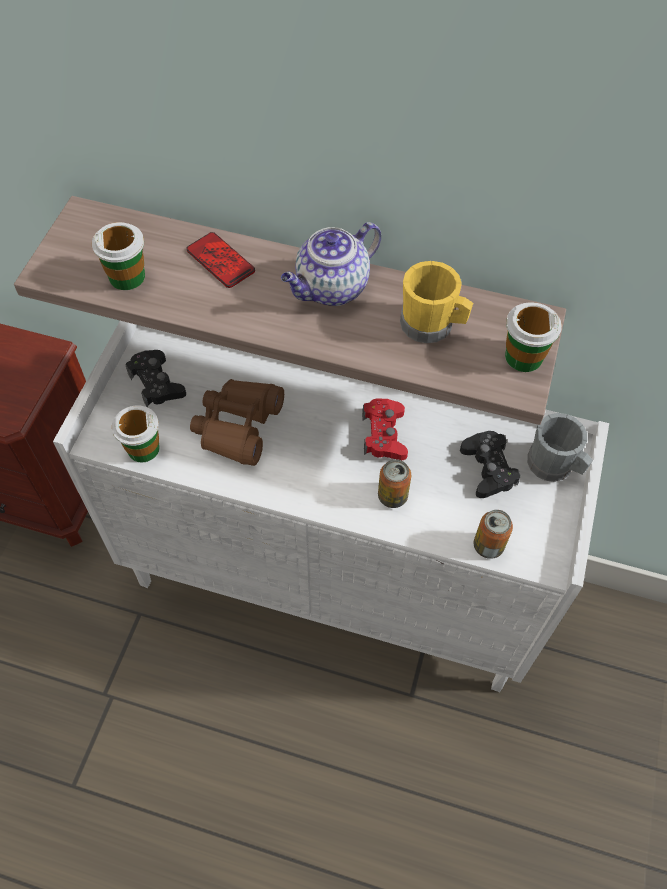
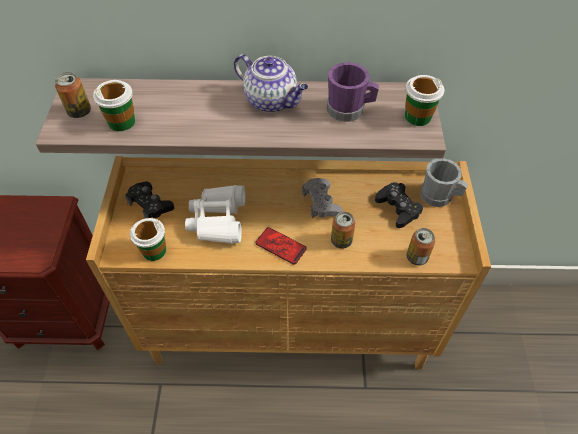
camera: 15 degrees left, 5 degrees down
(79, 250) = (79, 112): none -> can
(220, 261) = (187, 99): phone -> phone (280, 246)
(238, 426) = (218, 220): brown binoculars -> white binoculars
(331, 289) = (272, 101): teapot -> teapot turned 90 degrees counterclockwise
(332, 583) = (289, 327): white dresser -> brown dresser
(384, 434) = (321, 202): red game controller -> grey game controller
(432, 325) = (349, 110): yellow mug -> purple mug

